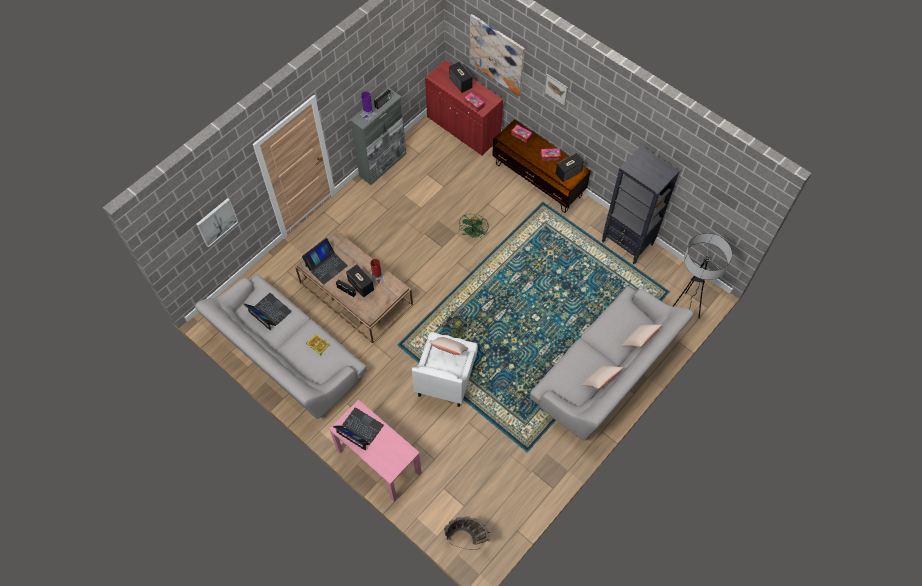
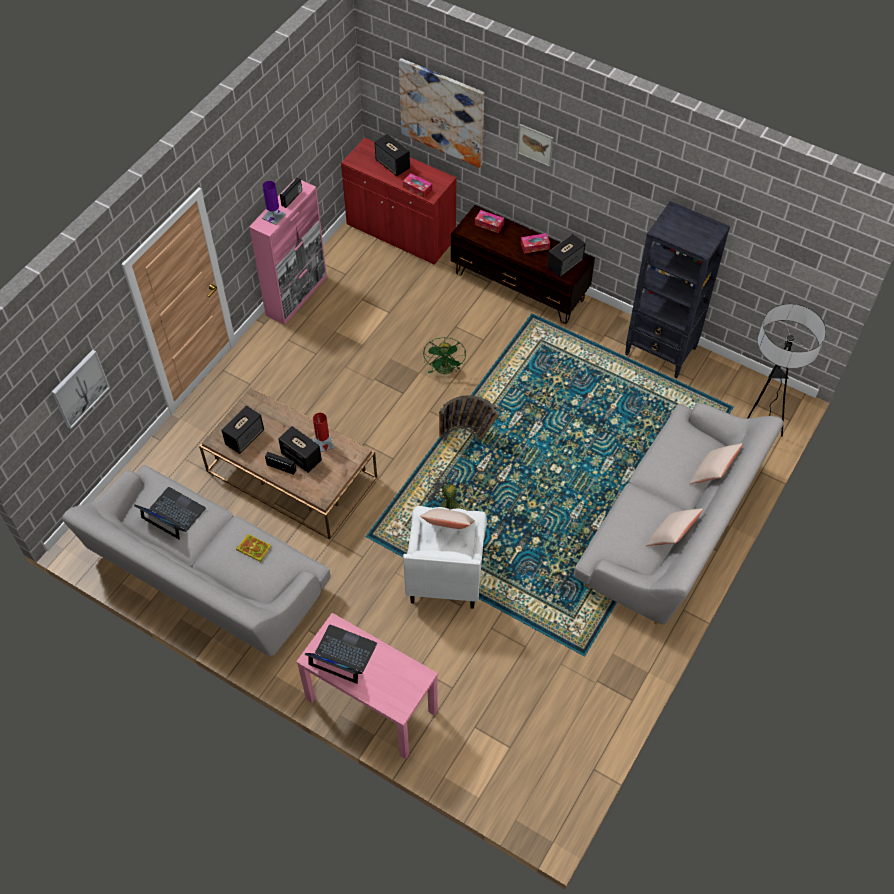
camera: 10 degrees left, 5 degrees down
(326, 265) = (245, 437): laptop -> speaker
(383, 165) = (297, 295): grey cabinet -> pink cabinet
(468, 538) = (526, 793): basket -> basket (468, 436)

